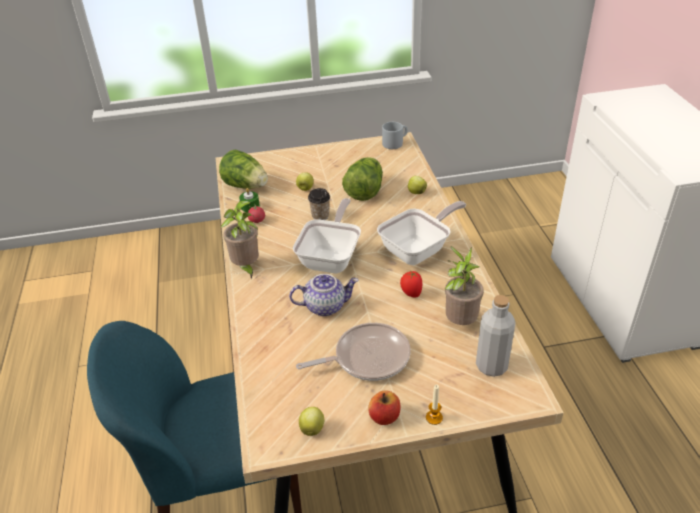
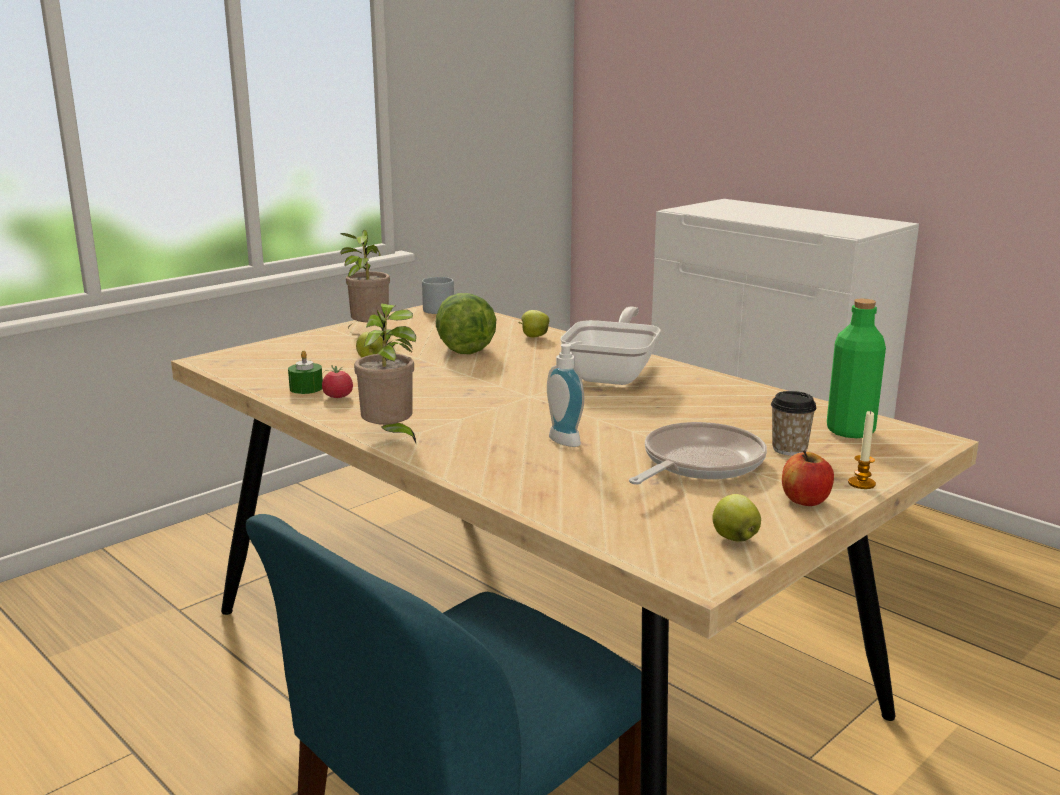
camera: 35 degrees left, 20 degrees down
(246, 186) = (269, 373): lettuce -> none
(320, 216) = (432, 375): cup -> cup (789, 449)
(325, 306) = (568, 439): teapot -> soap dispenser
(332, 257) = (507, 402): frying pan -> none
(411, 293) = (663, 405): tomato -> none
(459, 322) = (757, 411): potted plant -> potted plant (368, 332)
(491, 366) = (850, 431): grey bottle -> green bottle

